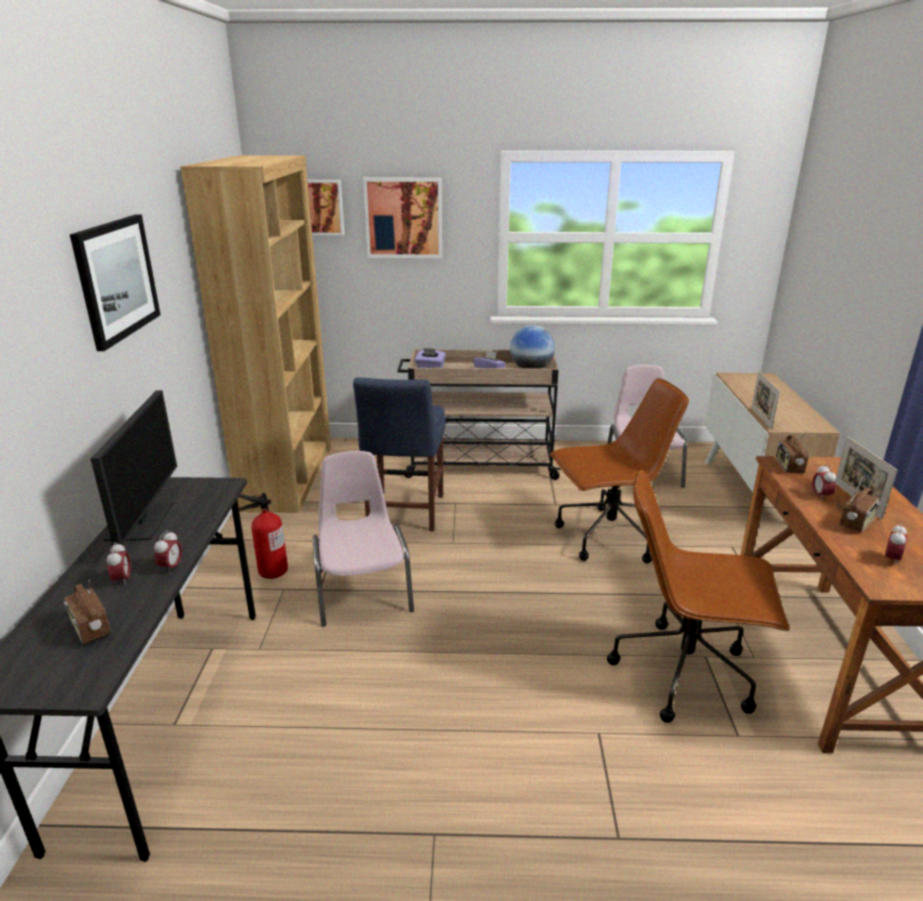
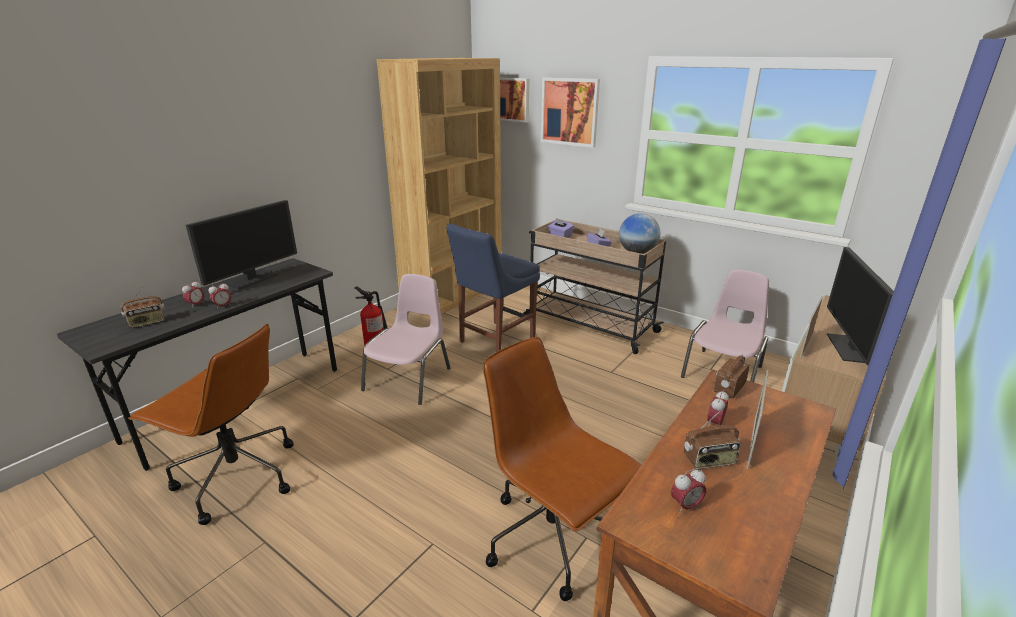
camera: 35 degrees right, 0 degrees up
(90, 629) = (147, 322): radio -> radio turned 120 degrees counterclockwise
(116, 279) = (283, 126): picture -> none
(607, 537) = (623, 411): brown office chair -> brown office chair (236, 478)
(790, 411) = (853, 349): none -> monitor

